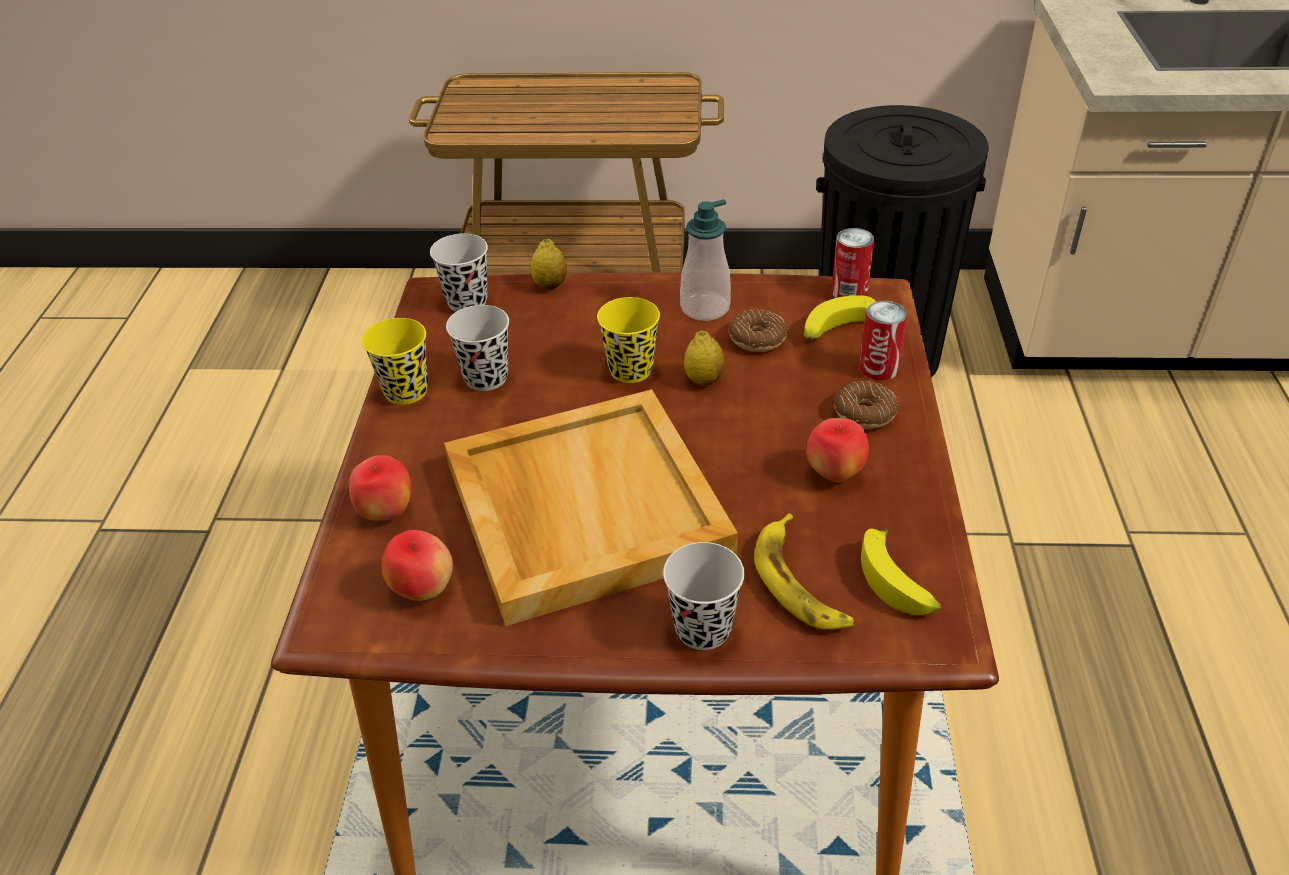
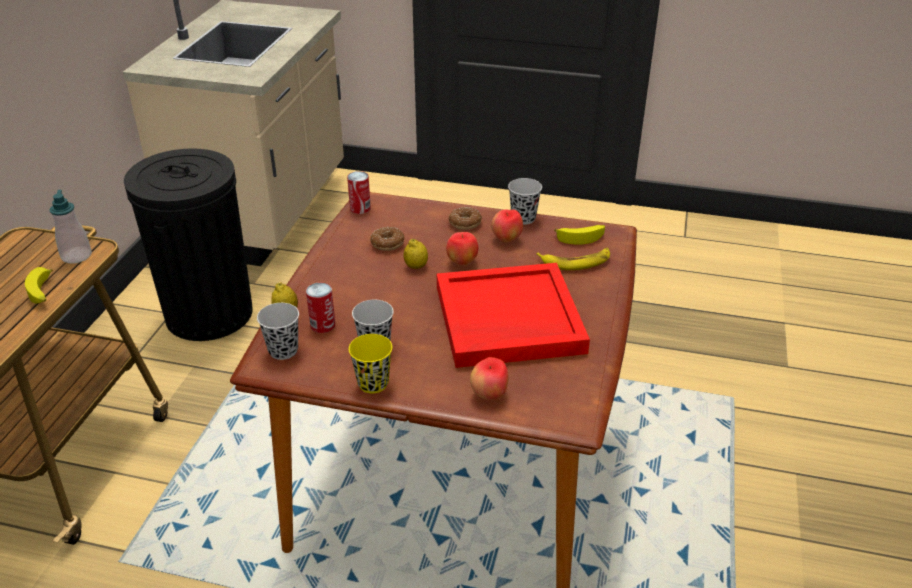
camera: 80 degrees left, 5 degrees down
(423, 590) = (556, 382): apple -> apple (462, 262)
(583, 508) = (507, 320): beige tray -> red tray
(630, 370) = (394, 290): yellow cup -> none
(703, 629) = (599, 292): black cup -> black cup (523, 218)
(705, 308) = (348, 256): soap dispenser -> soap dispenser (76, 256)
(838, 330) = (393, 218): banana -> banana (43, 292)
(878, 368) = (431, 212): can -> can (322, 325)

